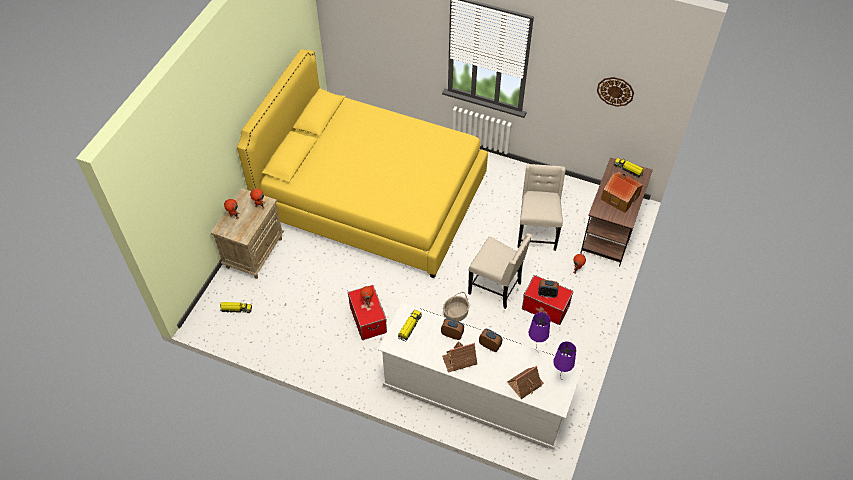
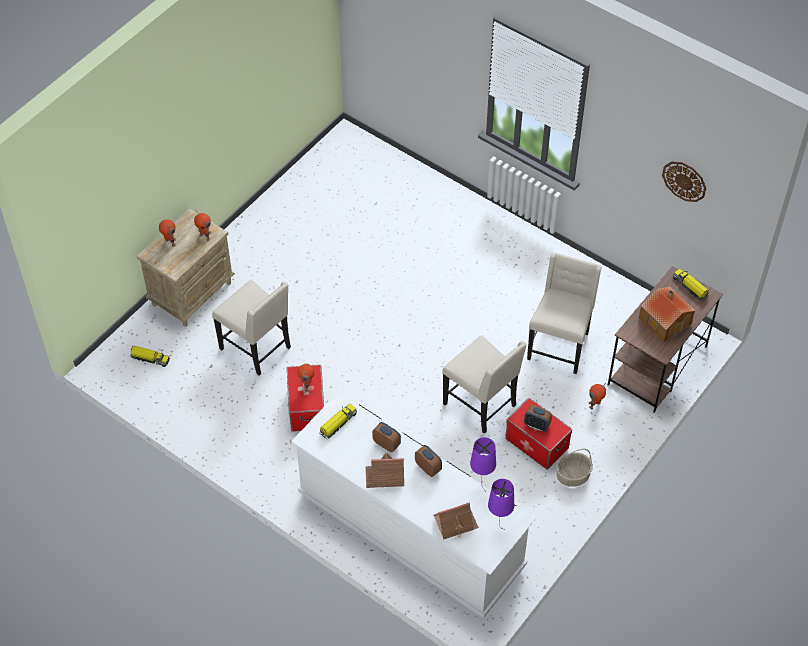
camera: 15 degrees right, 0 degrees up
(317, 283) = (257, 348): none -> beige chair
(372, 198) = (360, 254): yellow bed -> none
(455, 314) = (418, 425): basket -> basket (572, 476)

